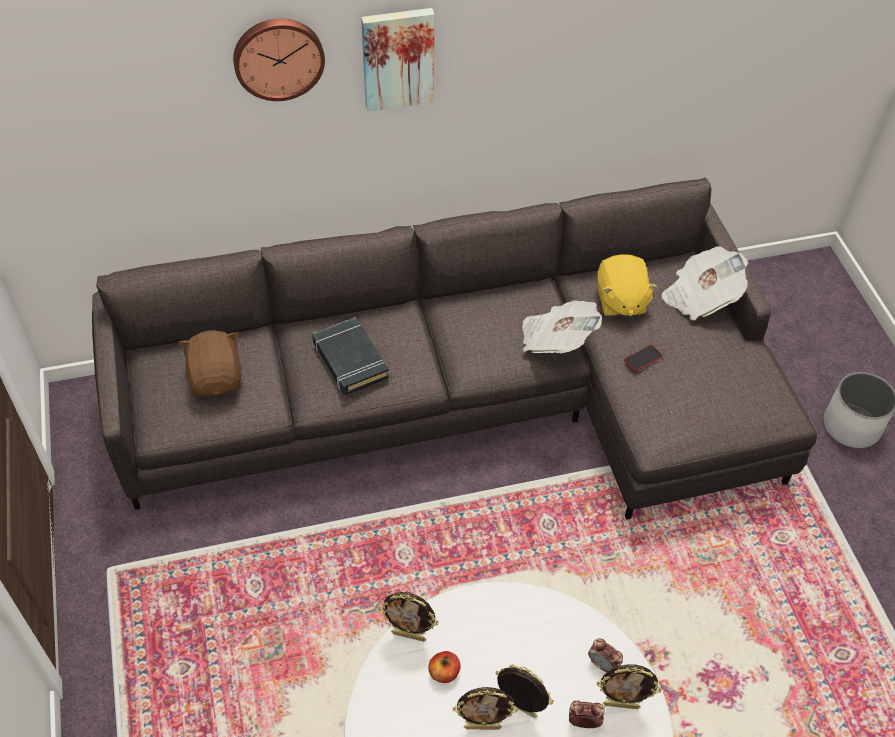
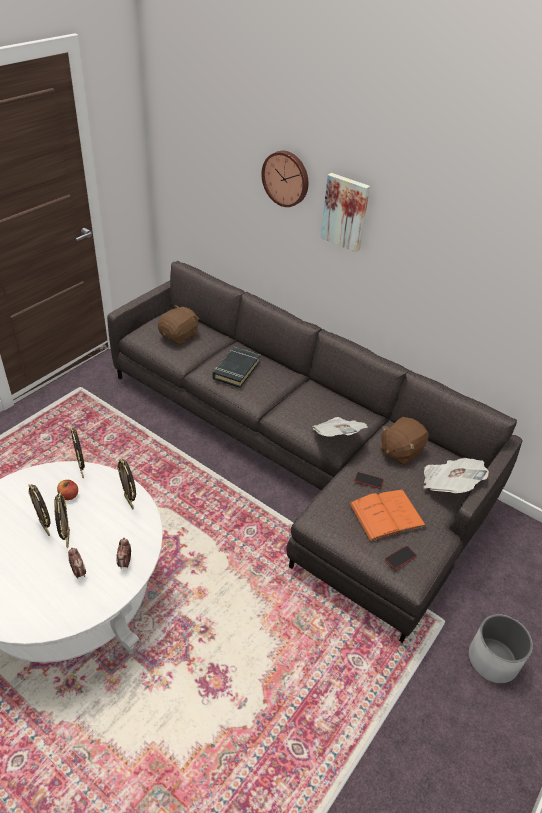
camera: 50 degrees right, 10 degrees down
(620, 301) = (400, 451): yellow plush toy -> brown plush toy
(621, 704) = (103, 585): picture frame -> picture frame (129, 502)
(701, 377) = (387, 515): none -> orange book
(762, 406) = (400, 558): none -> phone

